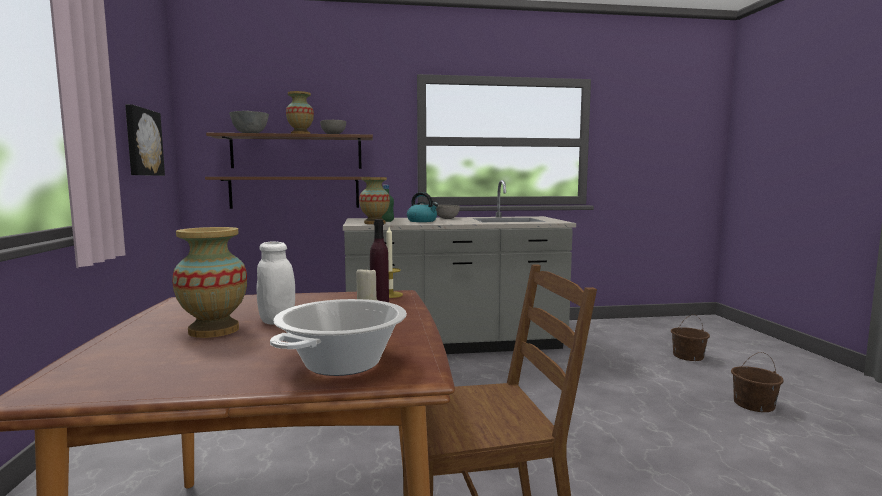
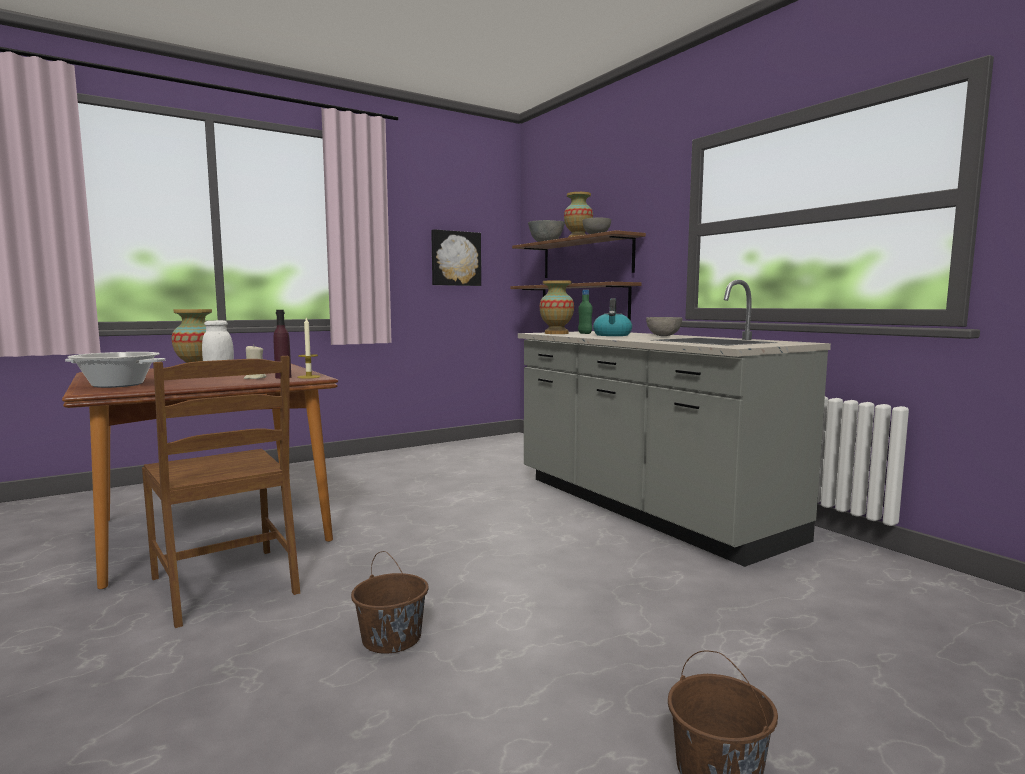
camera: 65 degrees right, 0 degrees up
(688, 356) = (922, 689): brown bucket -> brown bucket (392, 638)

